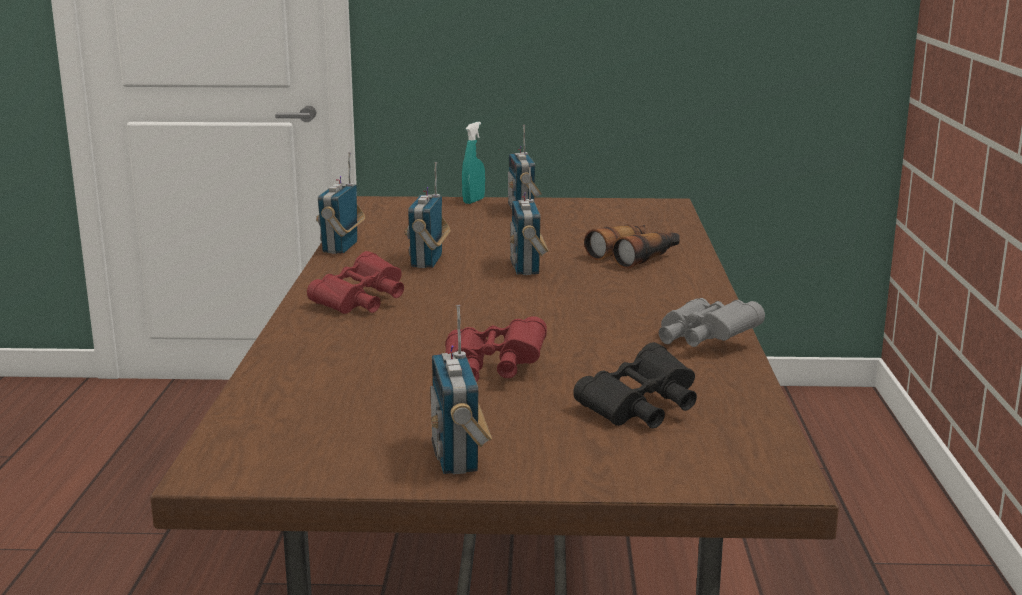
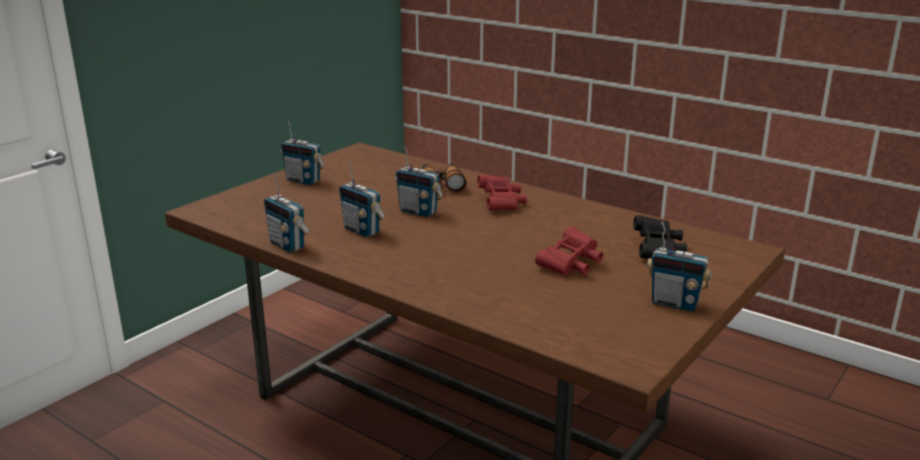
camera: 55 degrees left, 5 degrees up
(361, 303) = (412, 267): red binoculars -> red binoculars (501, 203)
(473, 201) = (256, 186): turquoise spray bottle -> none
(703, 341) = (588, 212): grey binoculars -> none

